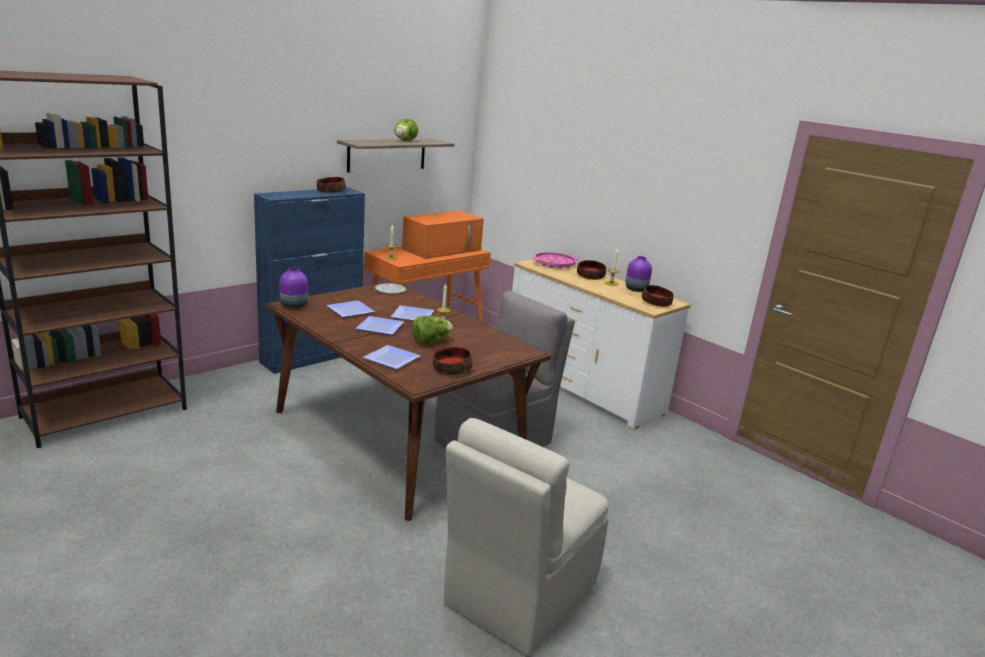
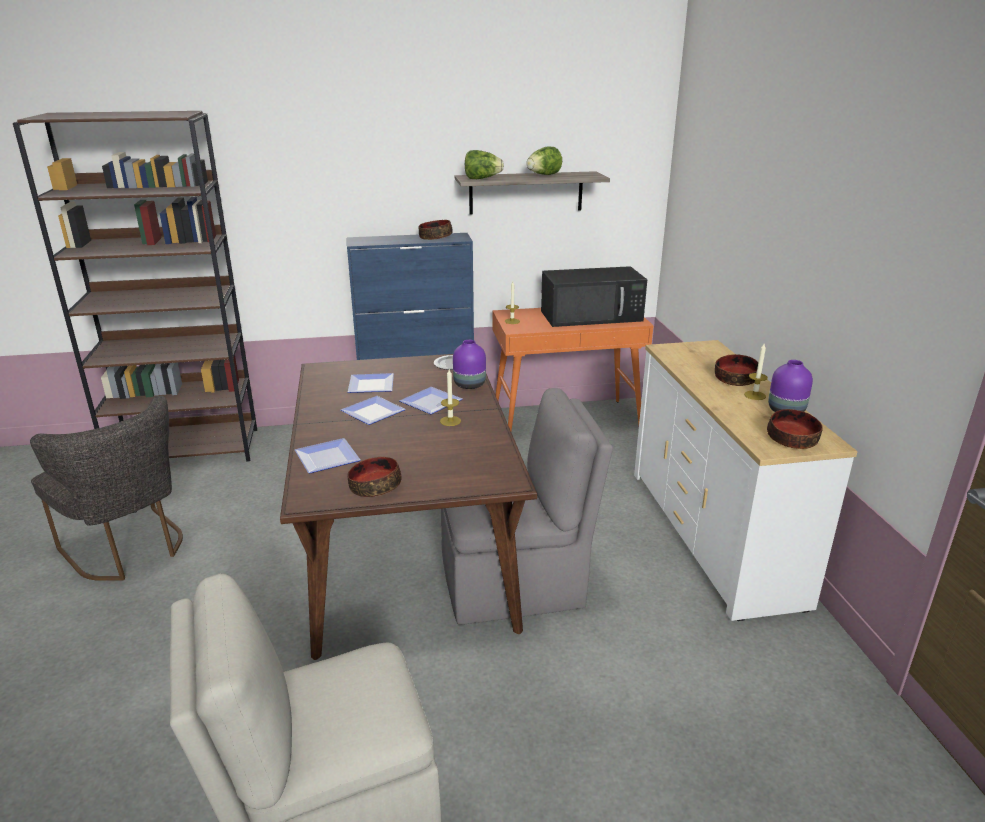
camera: 35 degrees right, 5 degrees up
(152, 498) = (130, 549): none -> grey chair
(293, 306) = (322, 370): purple vase -> purple vase (468, 385)
(431, 342) = (403, 443): lettuce -> lettuce (482, 179)
(442, 249) = (592, 316): orange microwave -> black microwave
(554, 264) = (703, 353): pink tray -> none

